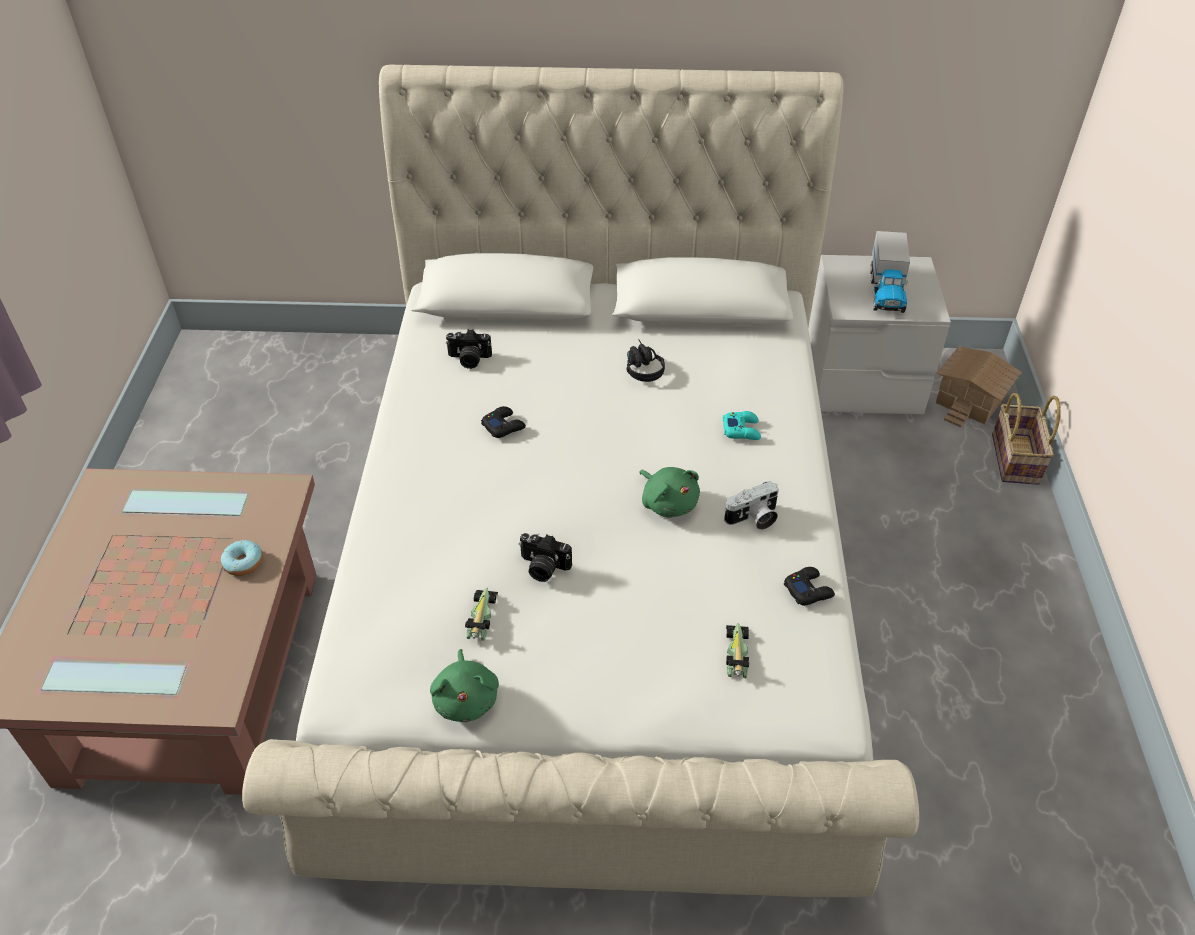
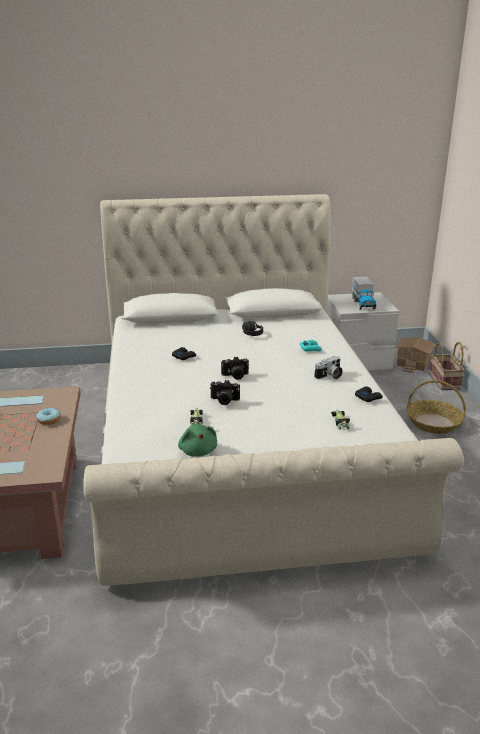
camera: 10 degrees left, 20 degrees down
(469, 359) = (156, 336): camera -> camera (235, 376)
(668, 502) = (282, 375): green plush toy -> none
(961, 568) = (434, 423): none -> basket

